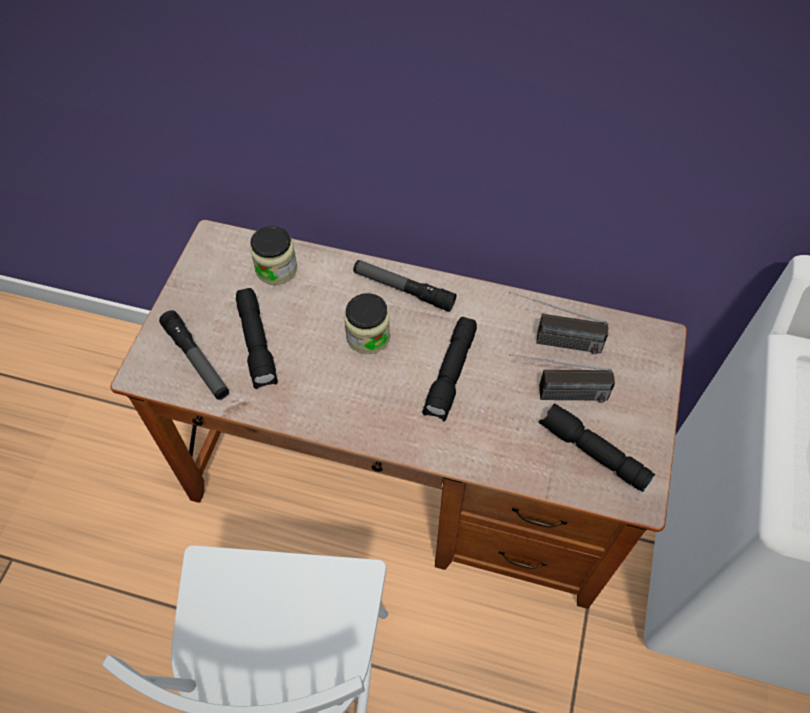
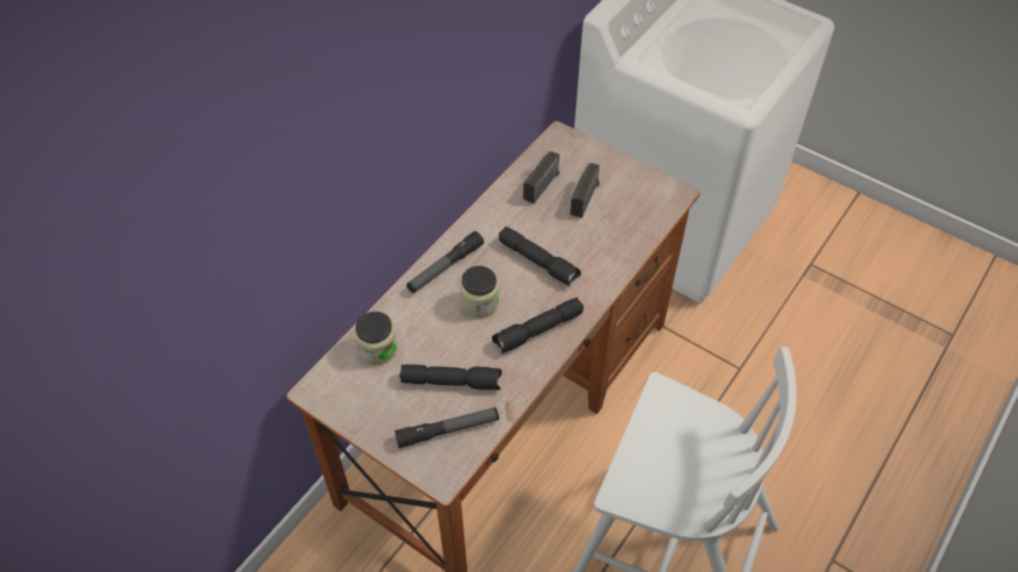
camera: 70 degrees left, 5 degrees down
(592, 453) = (634, 205): black flashlight -> black flashlight (538, 331)

